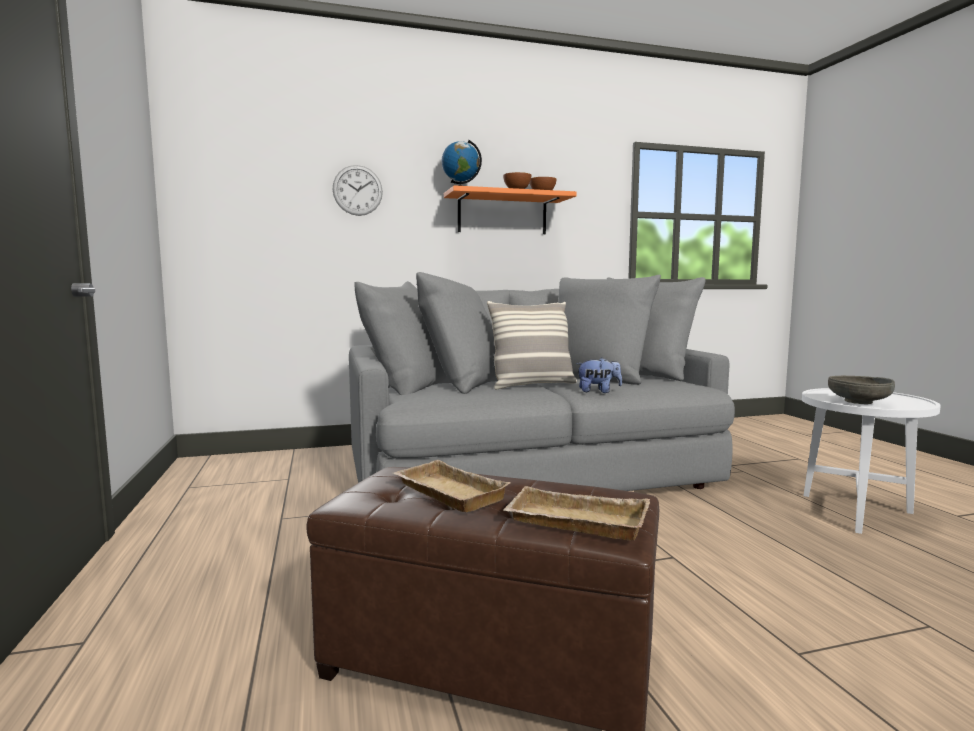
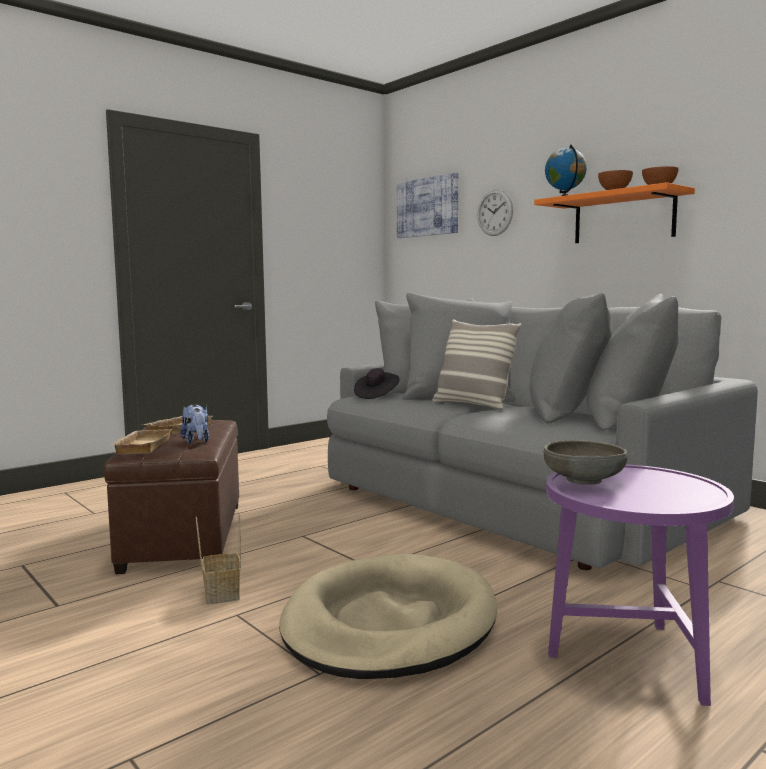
camera: 65 degrees right, 0 degrees up
(245, 168) = (427, 207): none -> picture
(425, 396) = (376, 396): none -> black hat
(598, 391) = (480, 418): plush toy -> plush toy (196, 441)
(730, 656) = (221, 593): none -> basket
(811, 574) = (389, 623): none -> beige dog bed
(857, 514) = (628, 659): white side table -> purple side table

